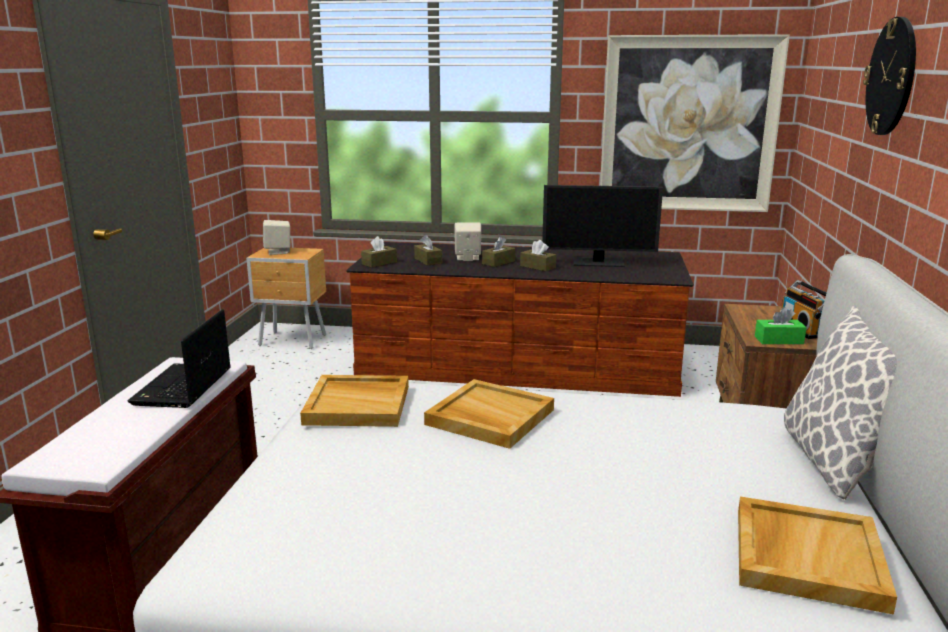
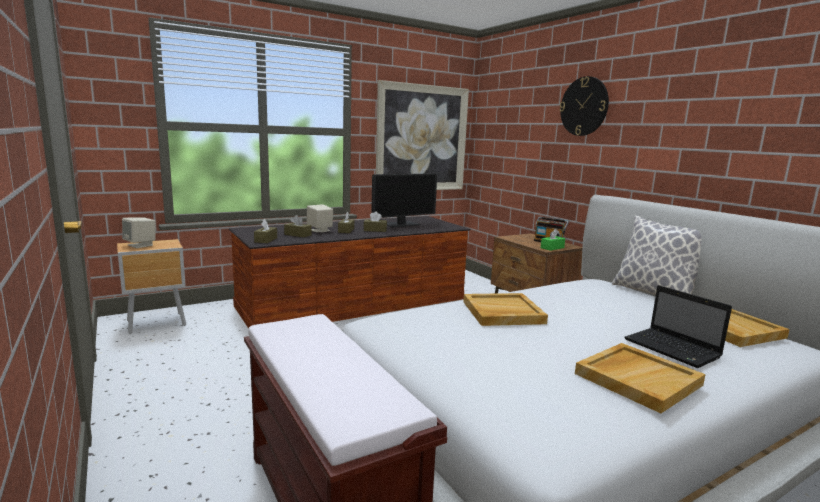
camera: 40 degrees left, 5 degrees down
(183, 388) = (324, 340): laptop -> laptop (673, 349)
(359, 404) = (419, 326): beige tray -> beige tray (637, 379)

